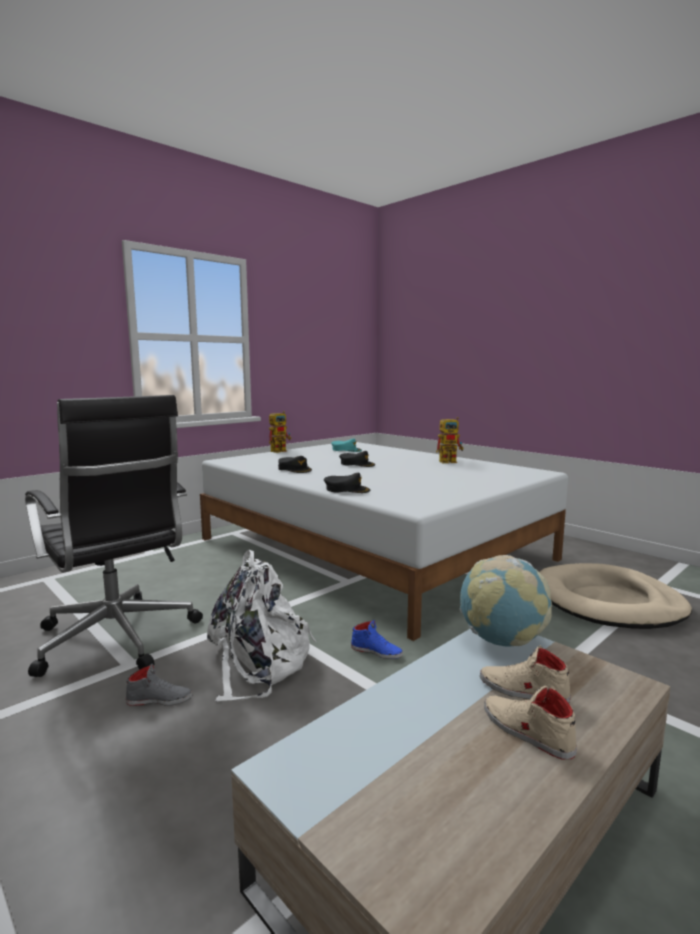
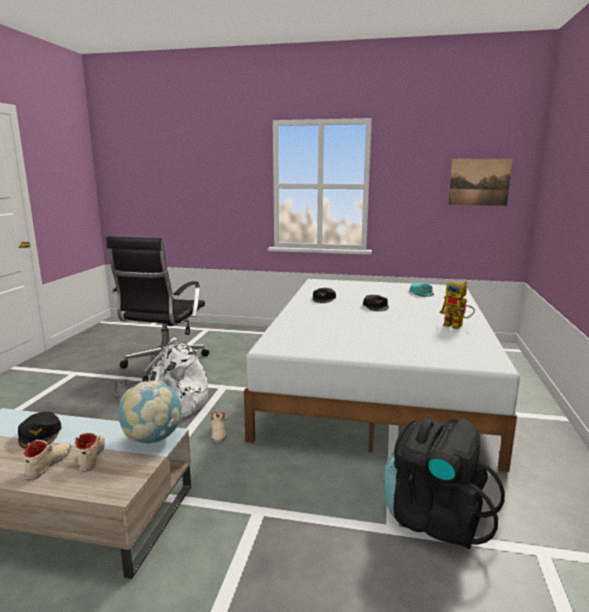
camera: 55 degrees right, 5 degrees up
(280, 450) = (375, 282): toy robot -> none
(340, 338) = (479, 182): none -> picture
(347, 489) = (290, 321): black cap -> black cap (40, 435)
(376, 651) = (219, 434): blue shoe -> beige shoe
(608, 602) = (434, 518): beige dog bed -> black backpack

